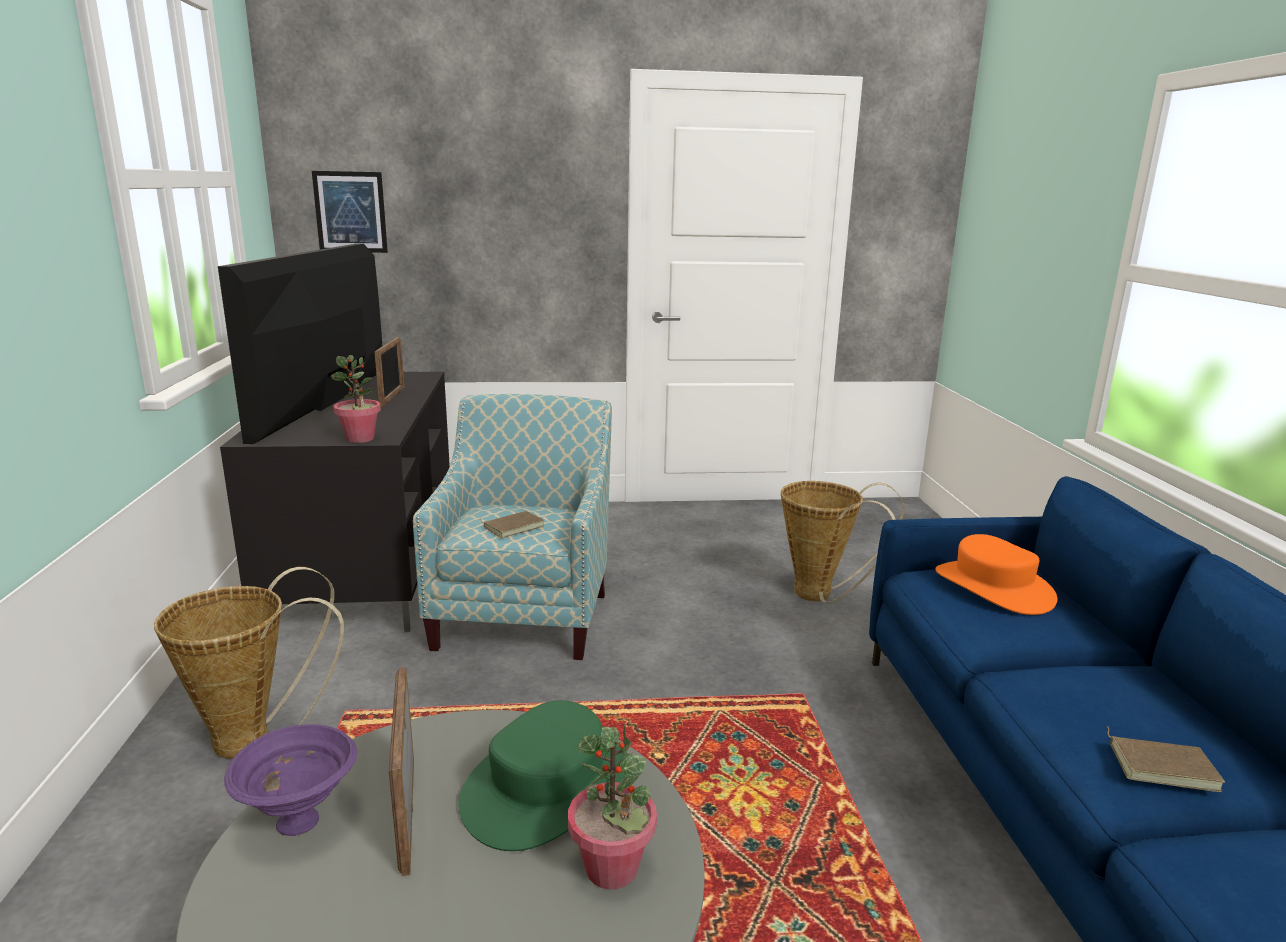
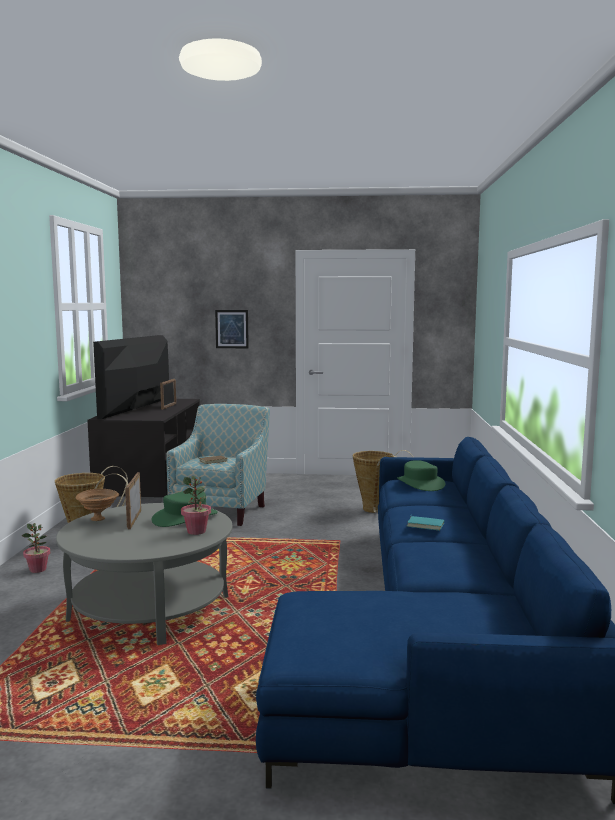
camera: 10 degrees right, 10 degrees down
(301, 821) = (99, 519): purple bowl -> brown bowl
(350, 212) = (159, 320): picture -> picture (232, 329)
(360, 439) = (147, 418): potted plant -> potted plant (38, 570)
(992, 587) = (420, 484): orange hat -> green hat
(1162, 765) = (426, 525): brown book -> turquoise book

